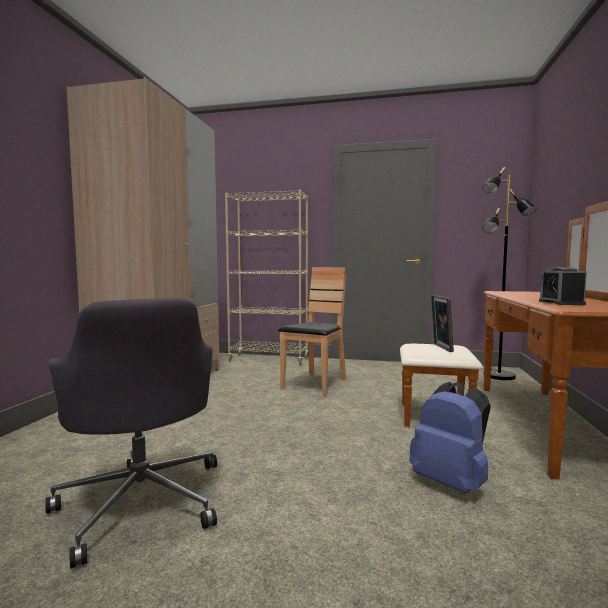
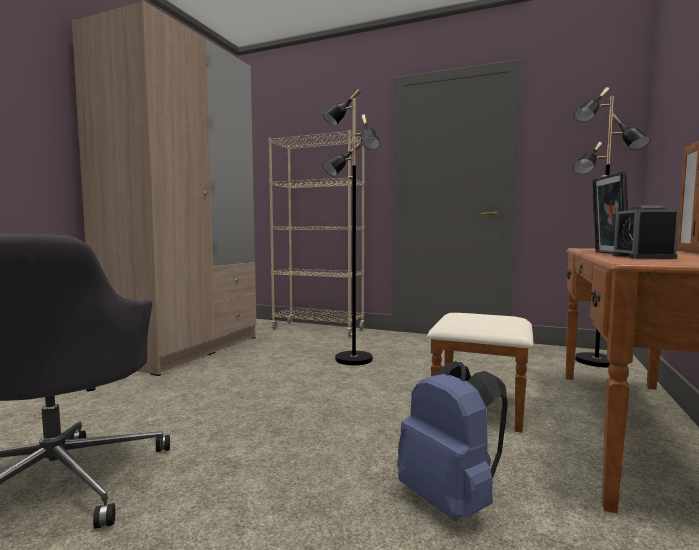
camera: 10 degrees right, 0 degrees up
(315, 384) = (352, 360): brown chair -> black floor lamp
(441, 348) = (486, 318): picture frame -> picture frame (607, 253)

